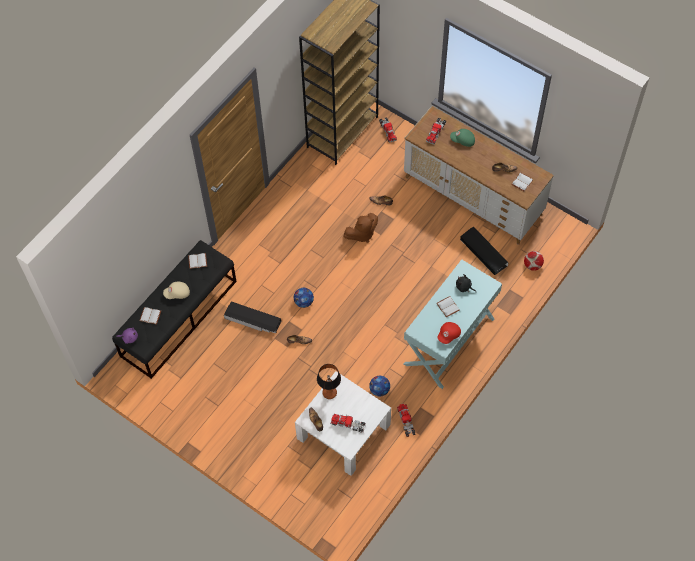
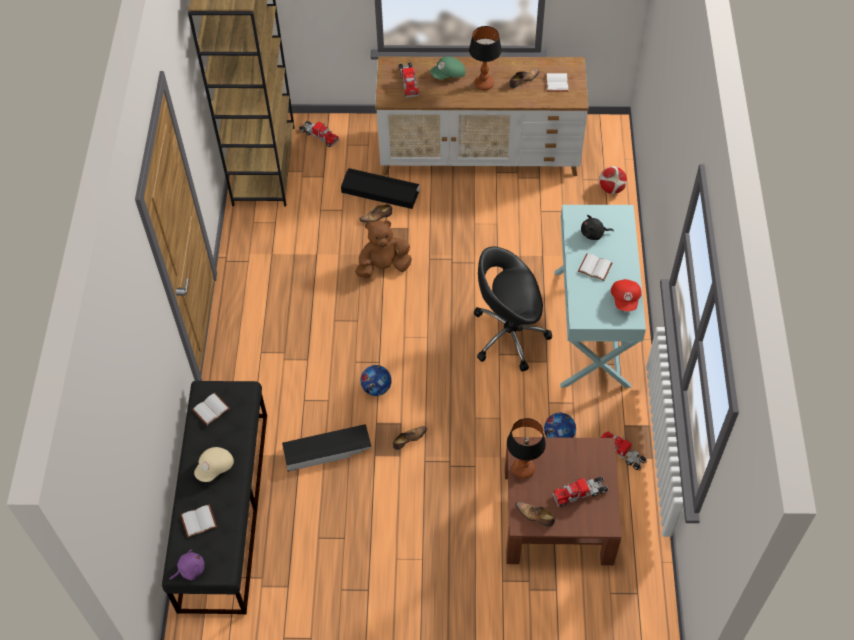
camera: 35 degrees left, 5 degrees down
(343, 431) = (557, 515): white coffee table -> brown coffee table
(362, 234) = (383, 266): brown plush toy -> brown plush toy turned 135 degrees counterclockwise
(398, 316) = (507, 335): none -> black office chair
(478, 158) = (484, 84): none -> table lamp
(483, 252) = (544, 206): black storage box -> black storage box (380, 191)

